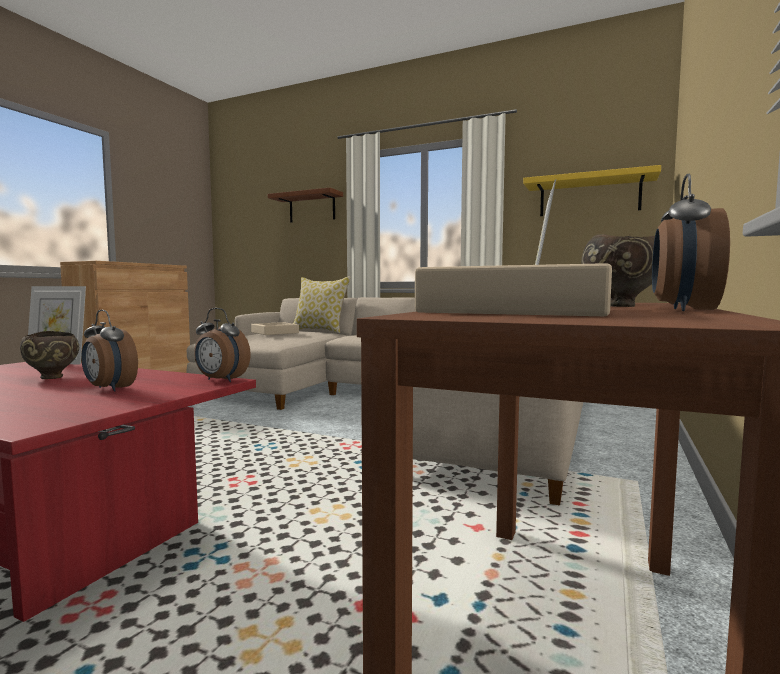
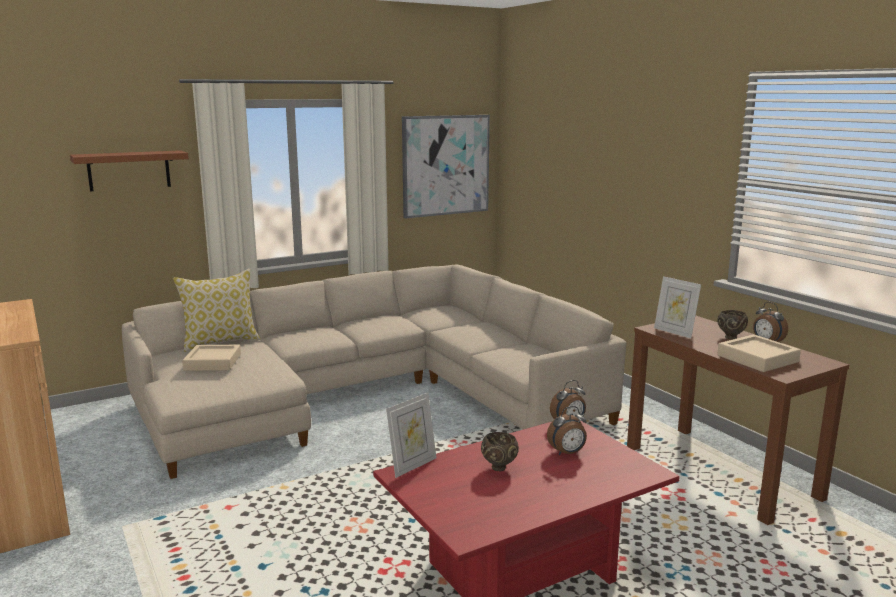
camera: 55 degrees left, 10 degrees up
(589, 196) = (445, 165): yellow shelf -> picture

